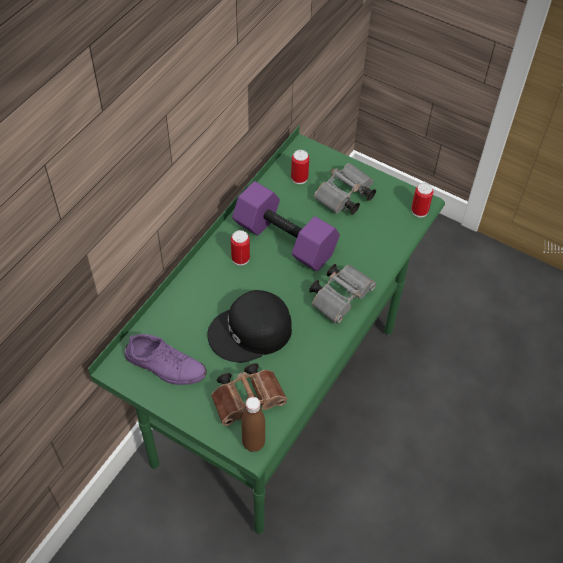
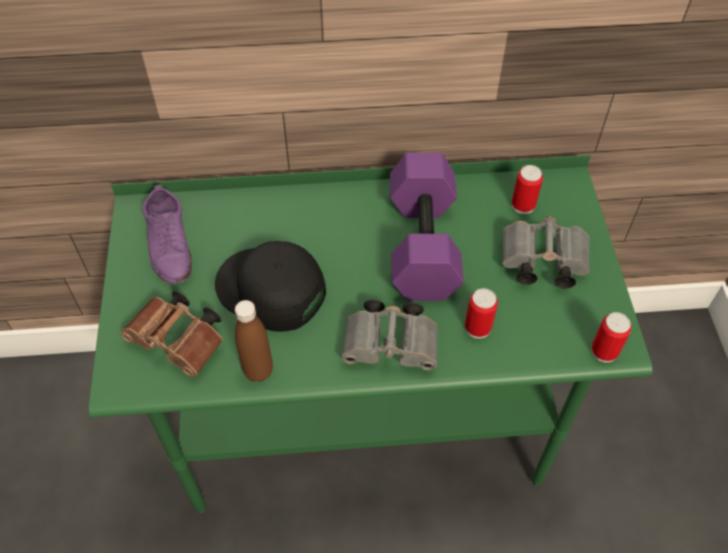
camera: 55 degrees right, 0 degrees up
(240, 258) = (359, 222): can -> can (478, 327)
(253, 443) = (127, 380): brown bottle -> brown bottle (258, 370)

